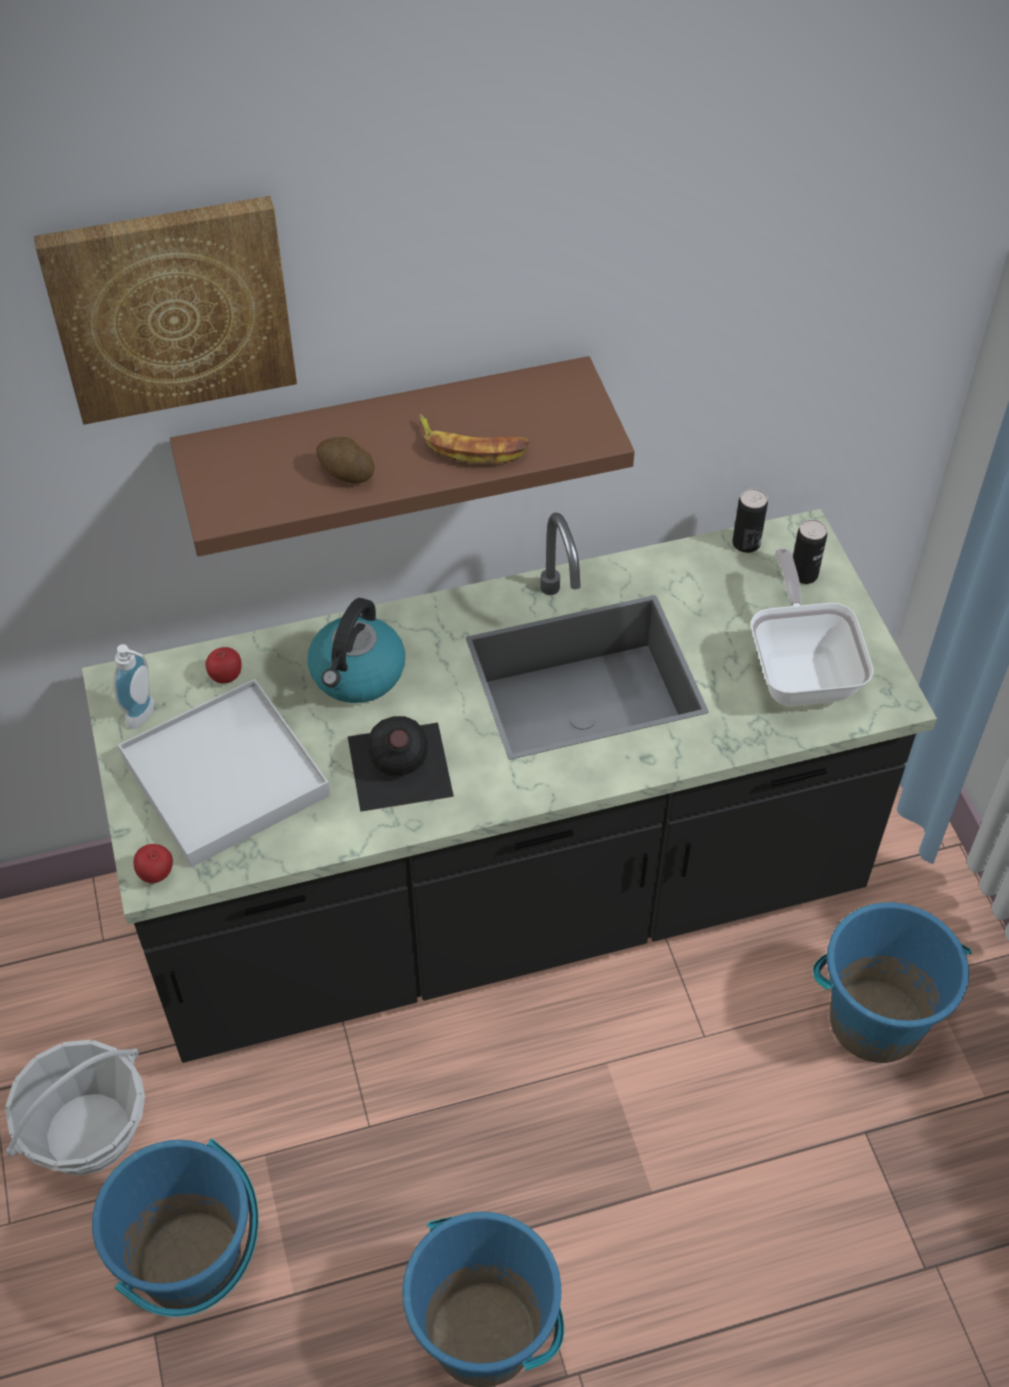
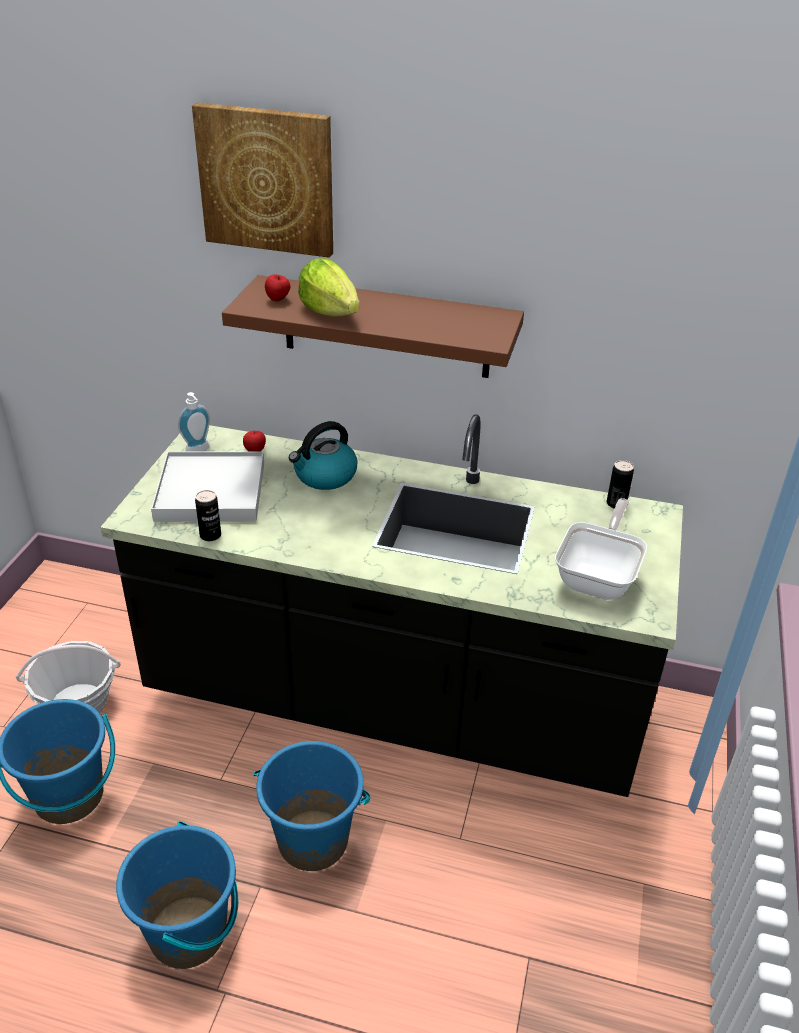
camera: 30 degrees right, 15 degrees down
(157, 875) = (133, 517): apple -> apple (278, 300)
(346, 473) = (330, 312): potato -> lettuce
(398, 767) = (305, 524): black bottle -> none
(472, 446) = (412, 323): banana -> none
(803, 574) = (642, 531): can -> can (210, 535)
(875, 1021) = (586, 891): blue bucket -> blue bucket (313, 840)

